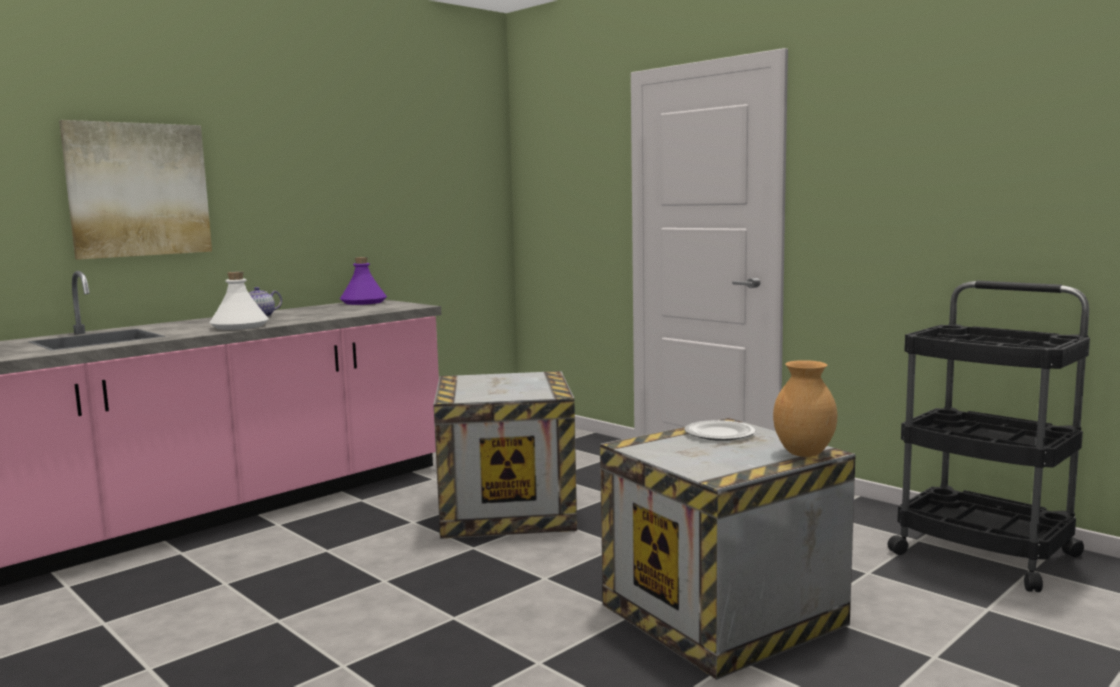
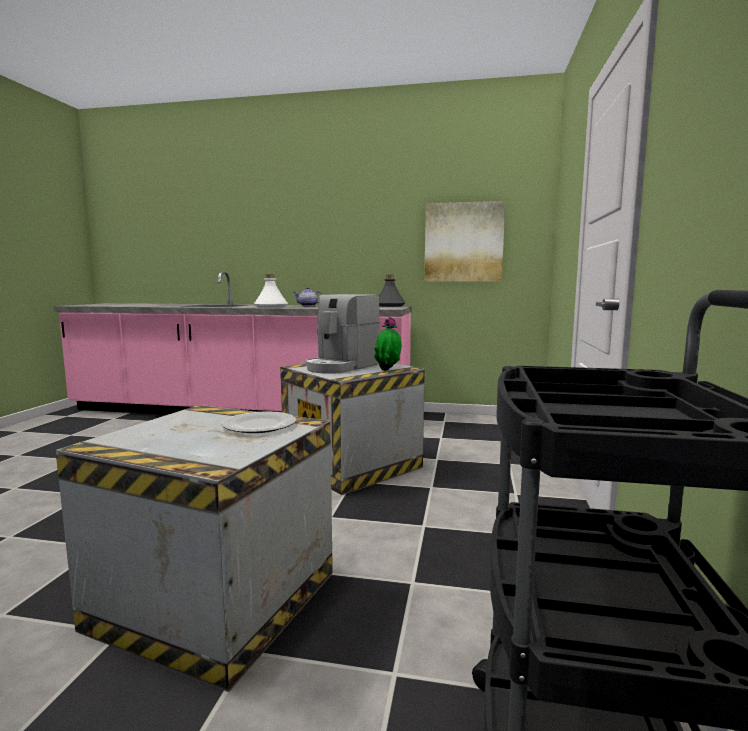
camera: 55 degrees right, 0 degrees up
(138, 190) = (268, 230): picture -> picture (463, 242)
(364, 302) = (390, 306): purple bottle -> grey bottle
(492, 388) = (341, 367): none -> coffee machine
(549, 379) = (388, 370): none -> potted plant
(805, 453) = (201, 460): brown vase -> none

